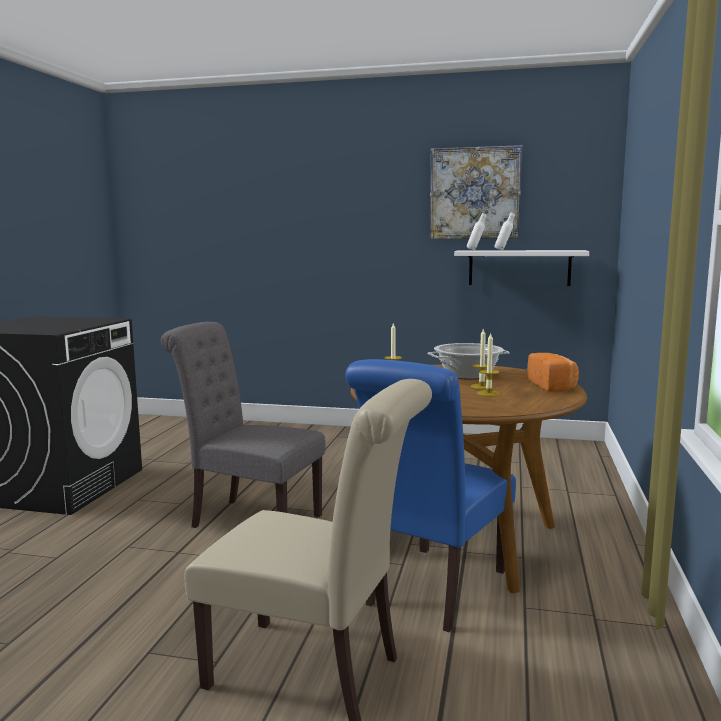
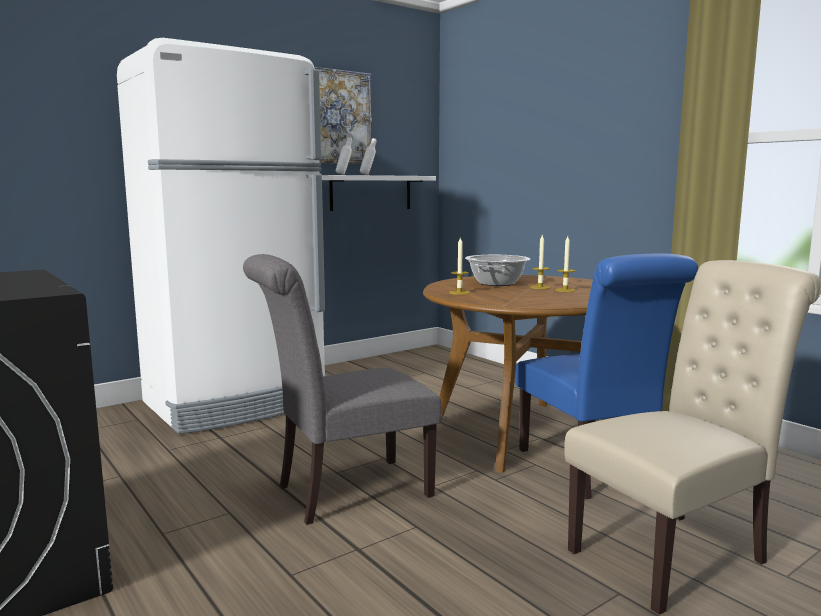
camera: 50 degrees left, 0 degrees up
(334, 442) = (237, 403): none -> white fridge
(553, 386) = (569, 280): bread -> none

